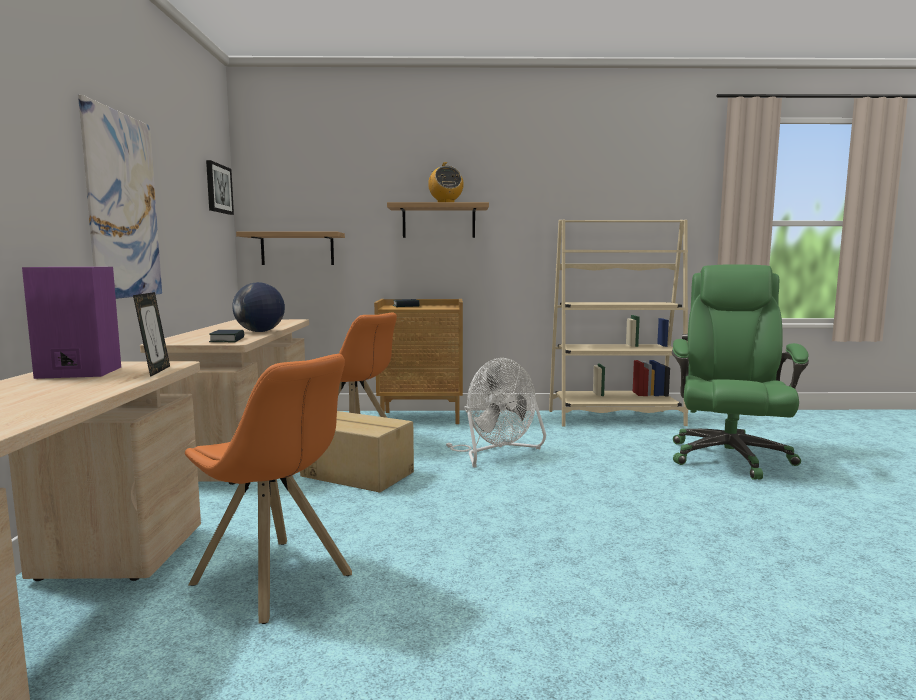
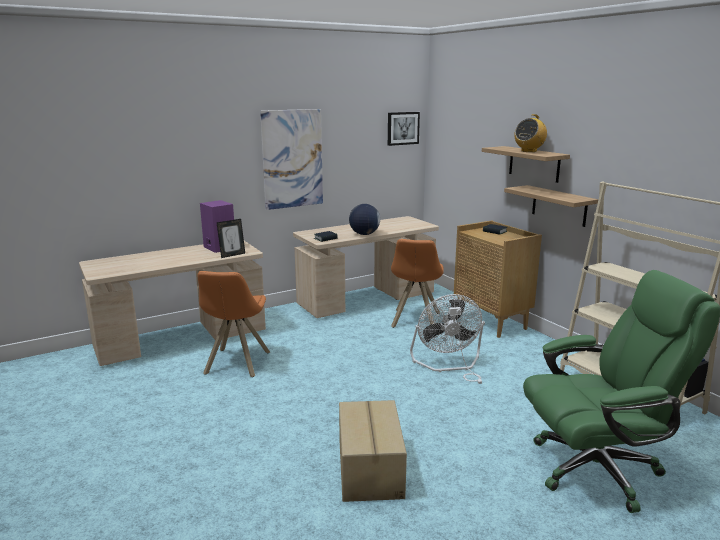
camera: 60 degrees right, 10 degrees up
(297, 249) = (452, 171): shelf -> shelf (559, 206)
(358, 474) = (364, 339): cardboard box -> cardboard box (371, 469)
(493, 453) = (452, 365): white fan -> white fan turned 150 degrees clockwise

